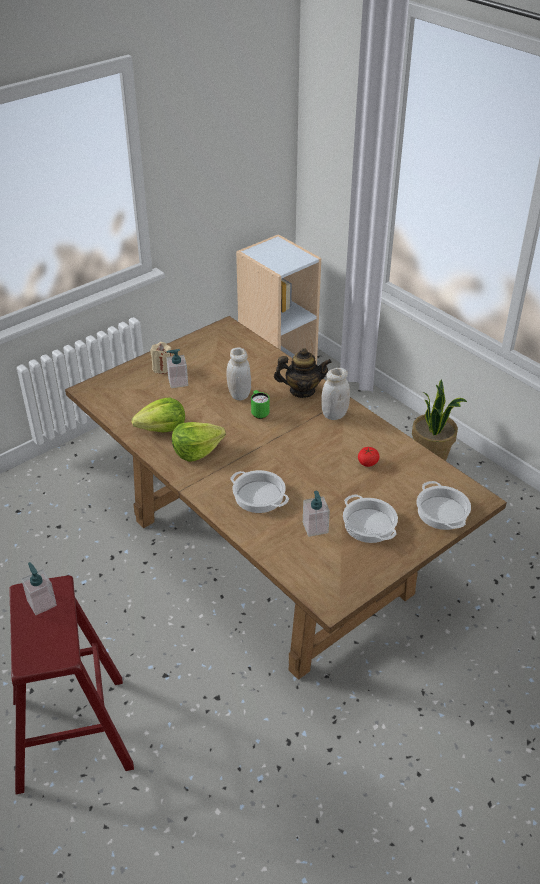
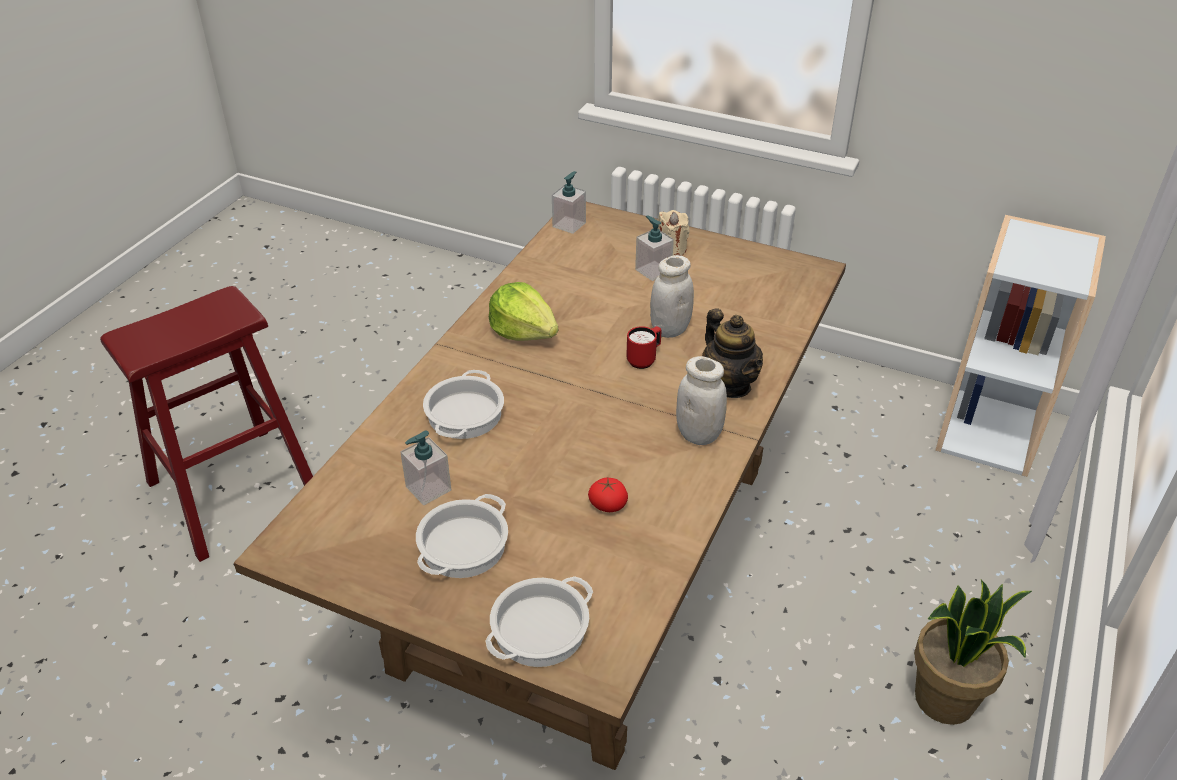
camera: 65 degrees right, 0 degrees up
(41, 603) = (213, 314): soap dispenser -> soap dispenser (569, 224)
(162, 428) = (548, 290): lettuce -> none
(259, 412) = (644, 359): green mug -> red mug

